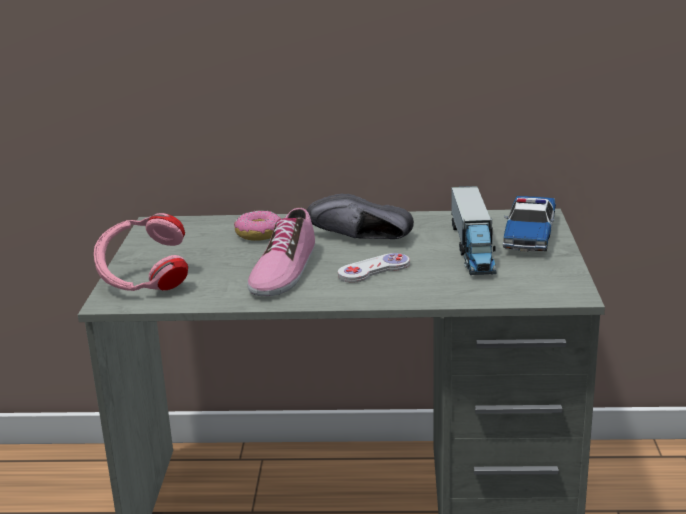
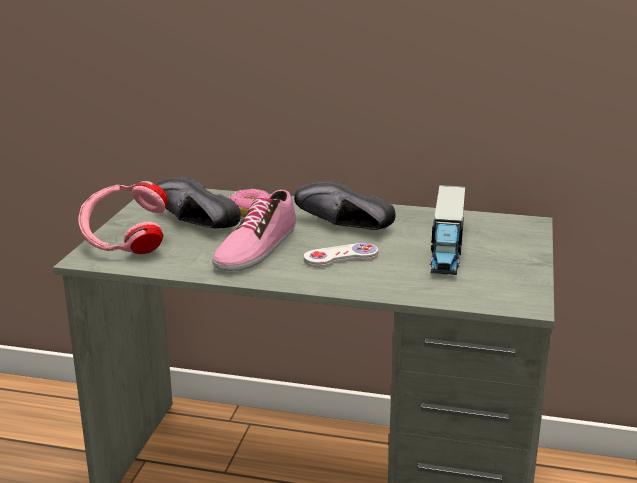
camera: 10 degrees right, 0 degrees up
(202, 253) = (190, 224): none -> black shoe
(529, 235) = (509, 240): toy car -> none

